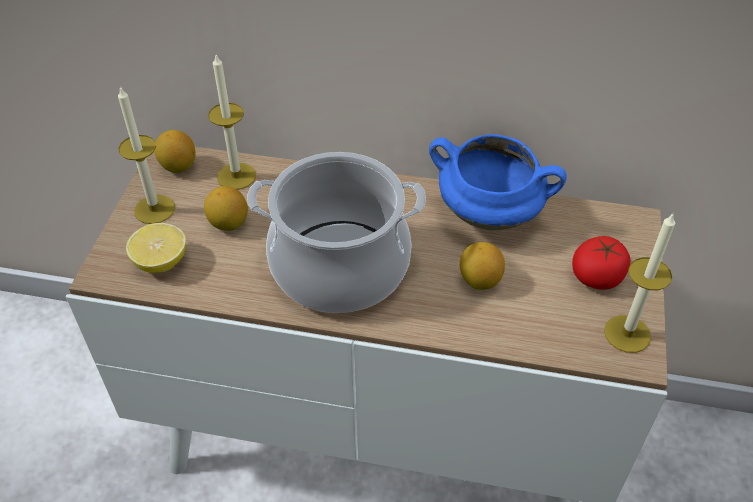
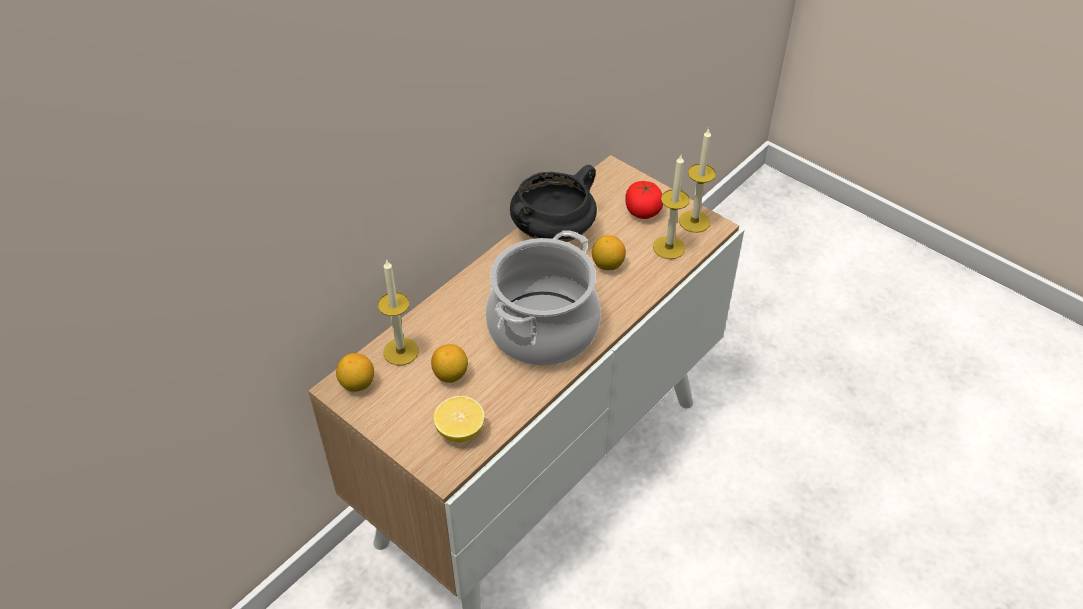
camera: 60 degrees left, 0 degrees up
(154, 209) = (396, 416): candle -> candle (669, 247)
(491, 213) = (553, 231): blue cooking pot -> black cooking pot

